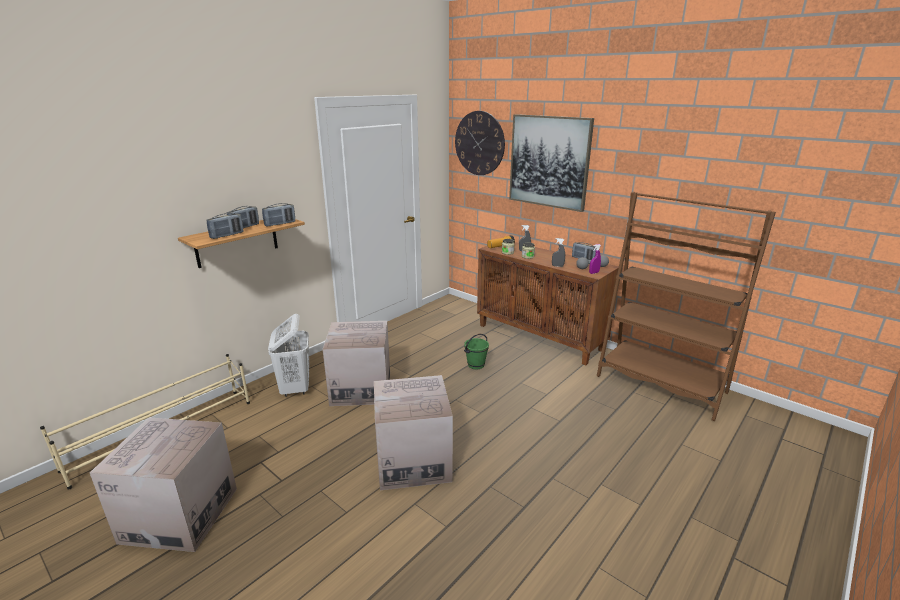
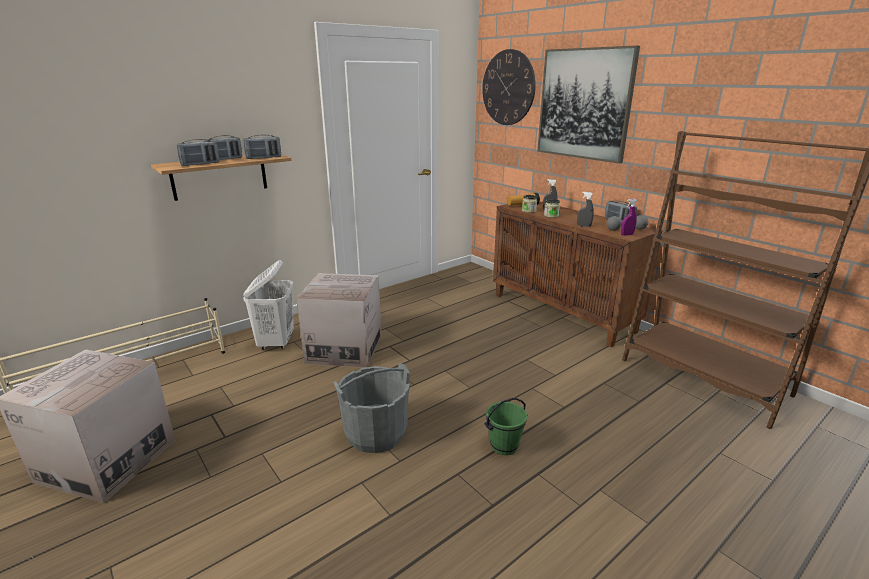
camera: 10 degrees right, 0 degrees up
(413, 461) = (375, 433): cardboard box -> grey bucket
(476, 365) = (479, 336): green bucket -> green bucket (504, 446)

